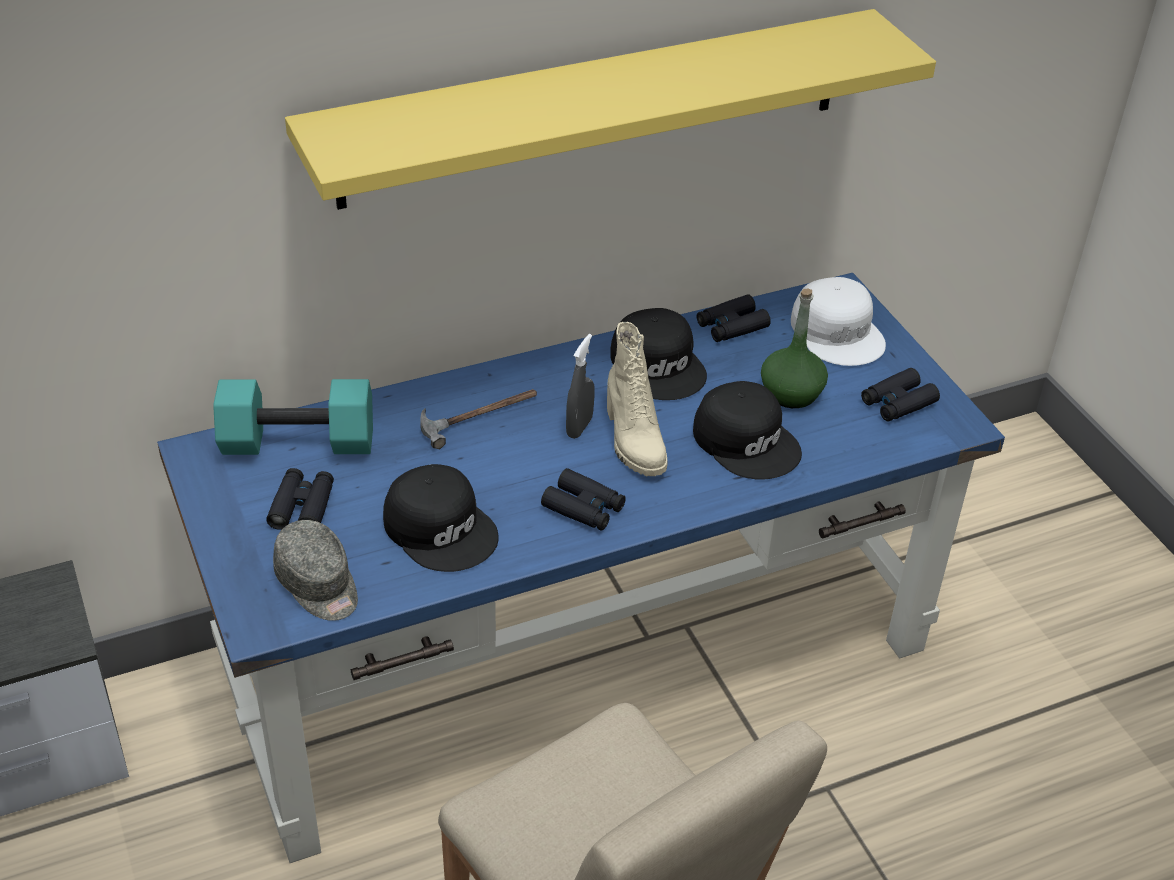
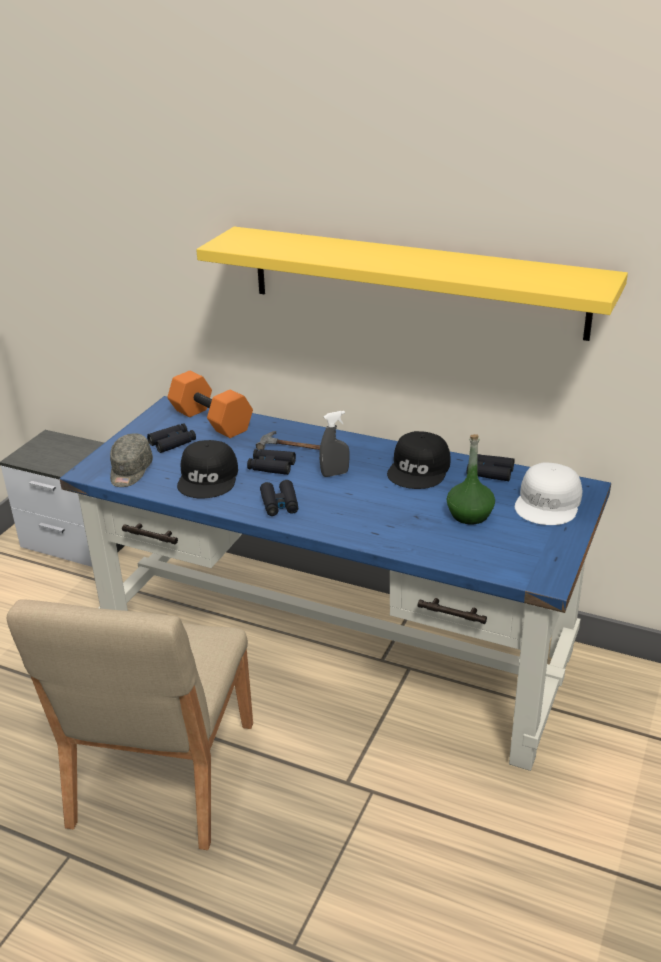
camera: 50 degrees right, 10 degrees down
(296, 443) = (209, 420): turquoise dumbbell -> orange dumbbell
(633, 441) = (349, 492): beige boot -> none
(747, 440) = (407, 521): black cap -> none
(898, 402) = (525, 550): black binoculars -> black binoculars (271, 466)

